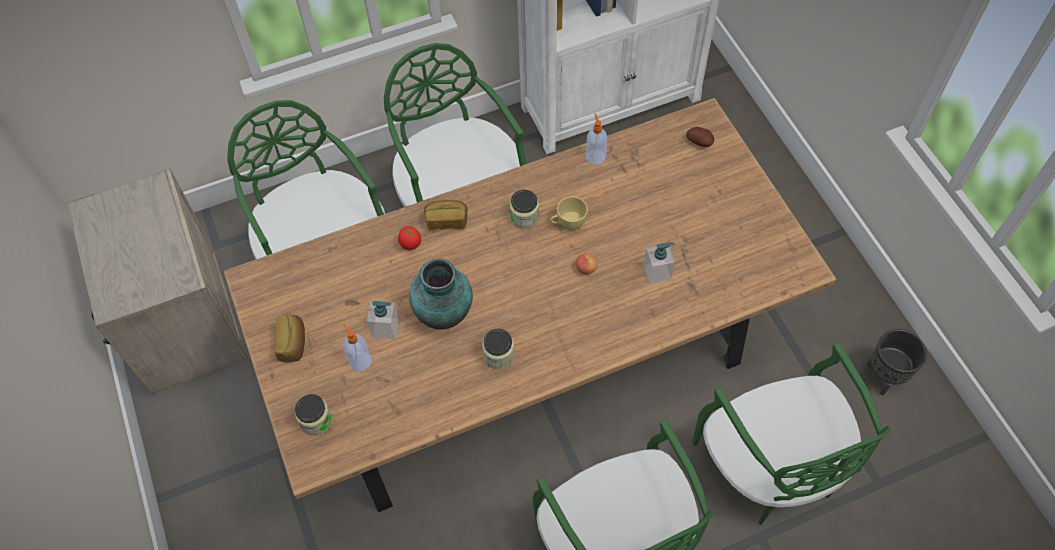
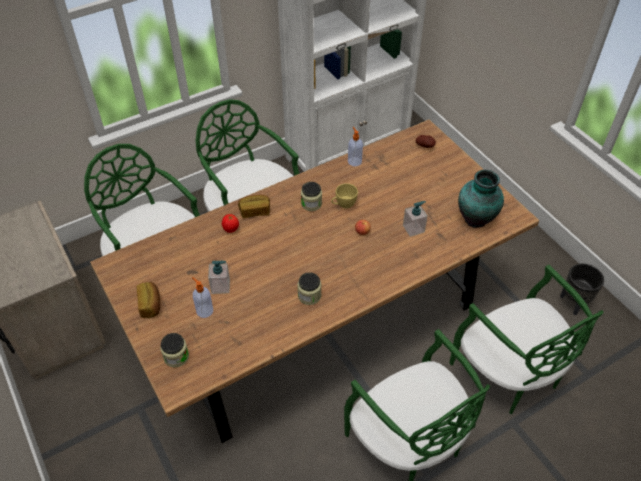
camera: 10 degrees left, 10 degrees down
(445, 314) = (264, 272): vase -> vase (476, 218)

